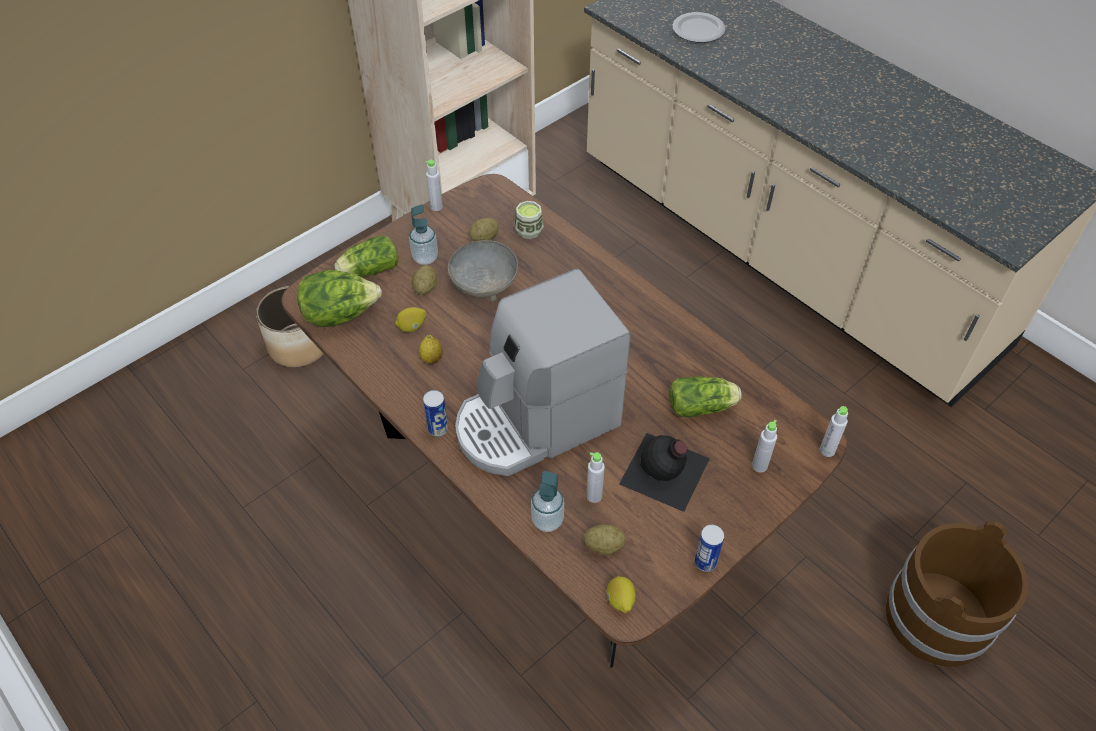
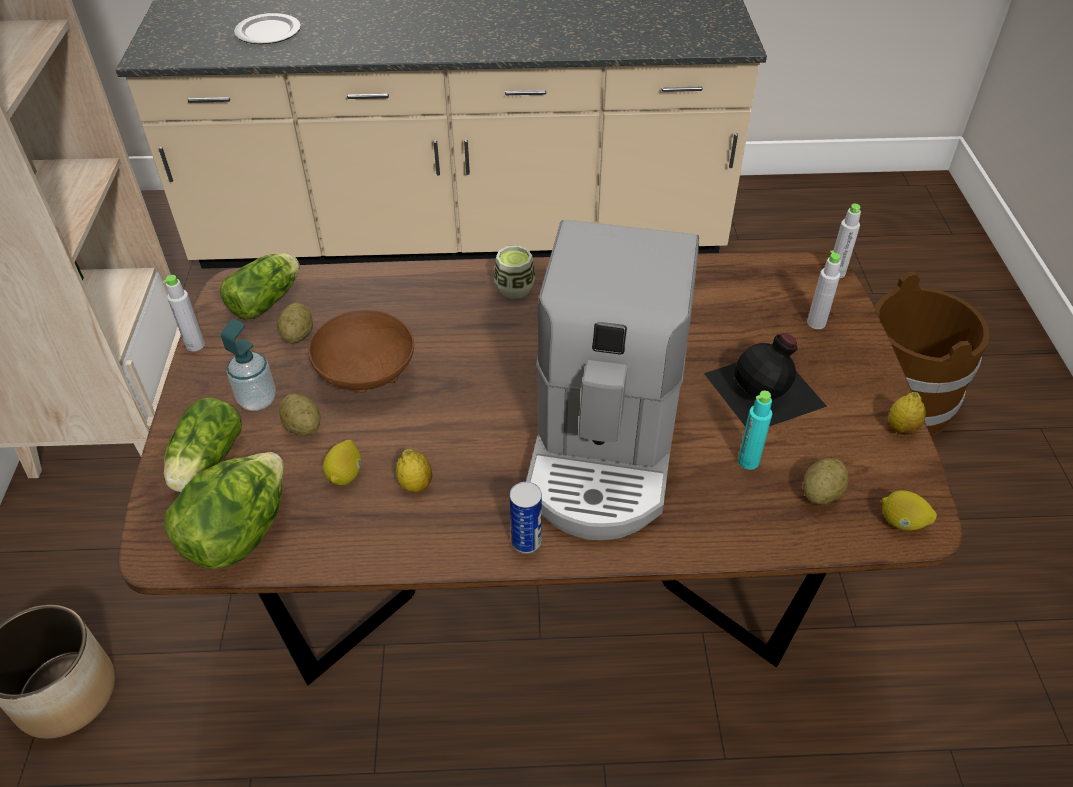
camera: 50 degrees left, 5 degrees down
(484, 286) = (365, 376): grey bowl -> brown bowl
(529, 231) = (336, 296): cup -> cup (514, 288)
(547, 520) = (748, 520): soap dispenser -> none
(594, 496) = (748, 461): grey bottle -> turquoise bottle
(703, 407) = (711, 316): lettuce -> lettuce (268, 299)
(705, 562) = (901, 428): can -> lemon

